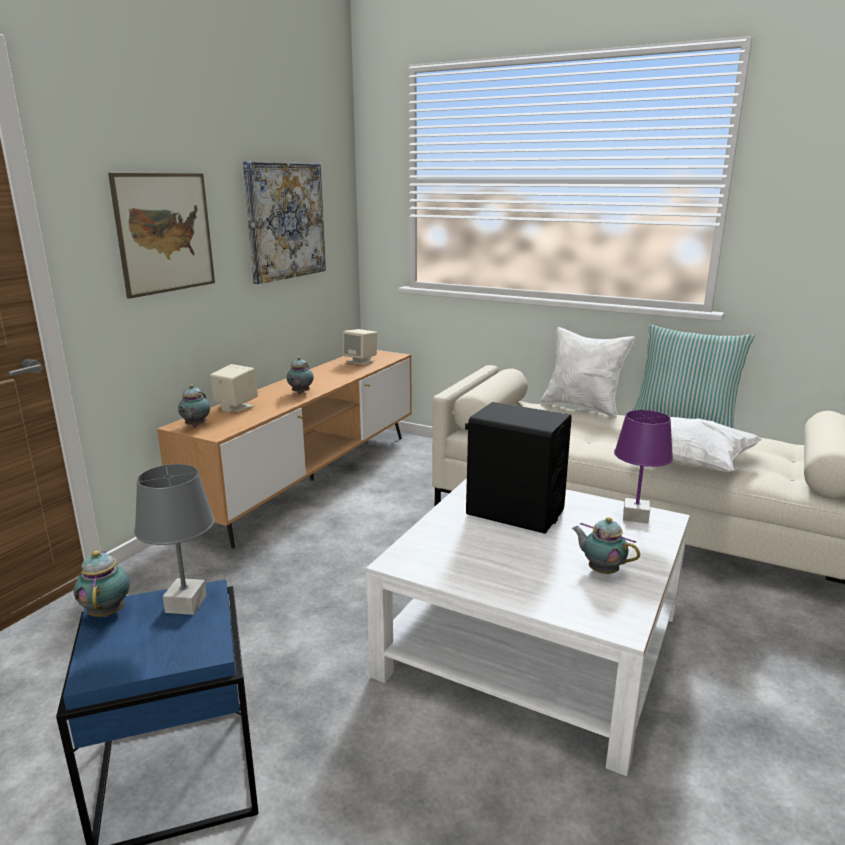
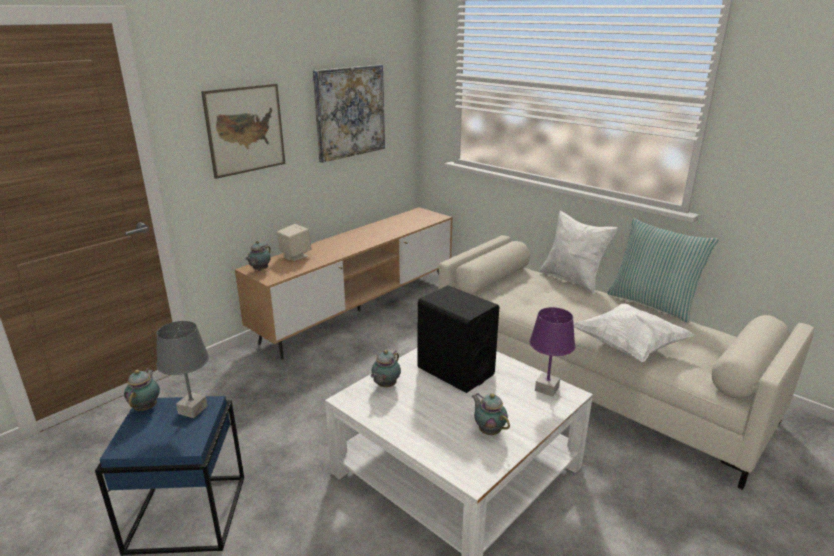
camera: 15 degrees right, 5 degrees up
(300, 393) = (346, 248): teapot -> teapot (385, 386)
(361, 361) = (409, 220): beige speaker -> none

